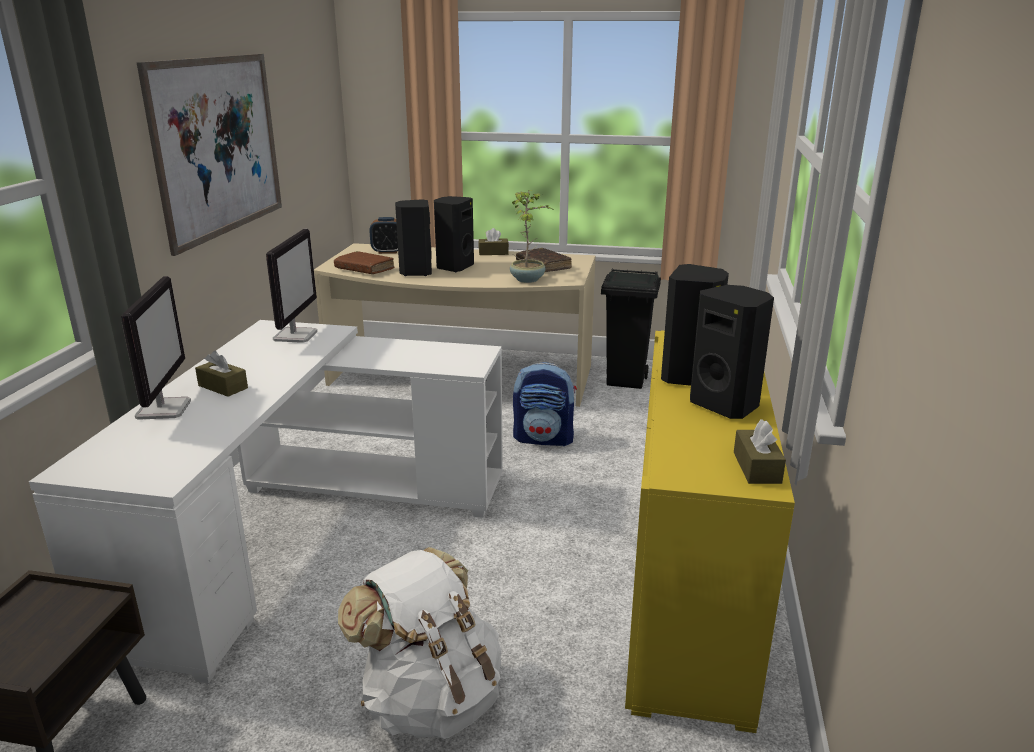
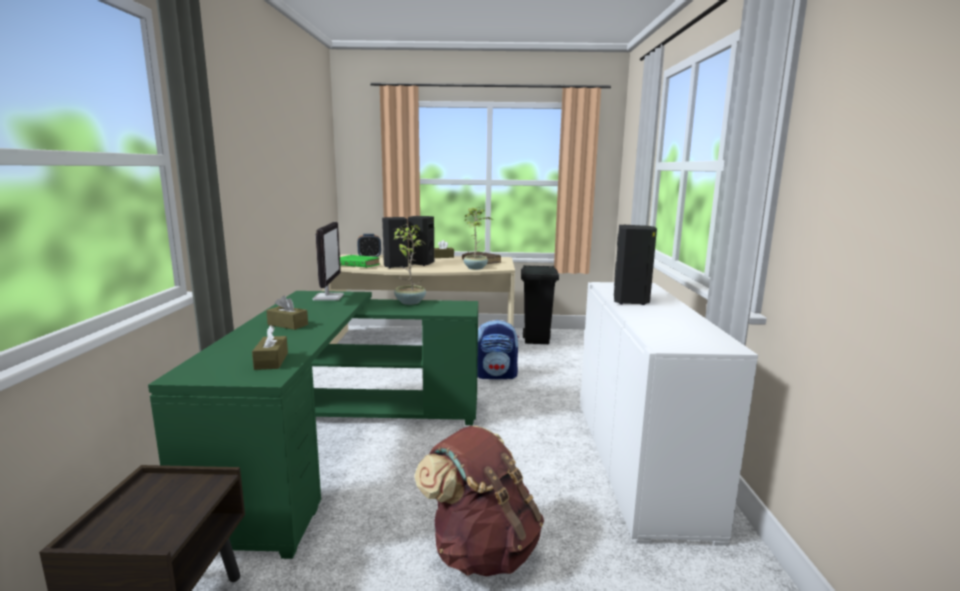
camera: 10 degrees left, 10 degrees down
(163, 409) = (246, 338): monitor -> none
(219, 146) = (269, 166): picture -> none
(302, 530) = (338, 443): white desk -> green desk
(364, 269) = (358, 265): brown book -> green book
(404, 345) = (409, 302): none -> potted plant
(431, 700) = (482, 550): white backpack -> brown backpack
(688, 594) = (638, 461): yellow cabinet -> white cabinet
(726, 405) = (667, 312): black speaker -> none
(757, 467) = (716, 339): brown tissue box -> brown tissue box (271, 361)

